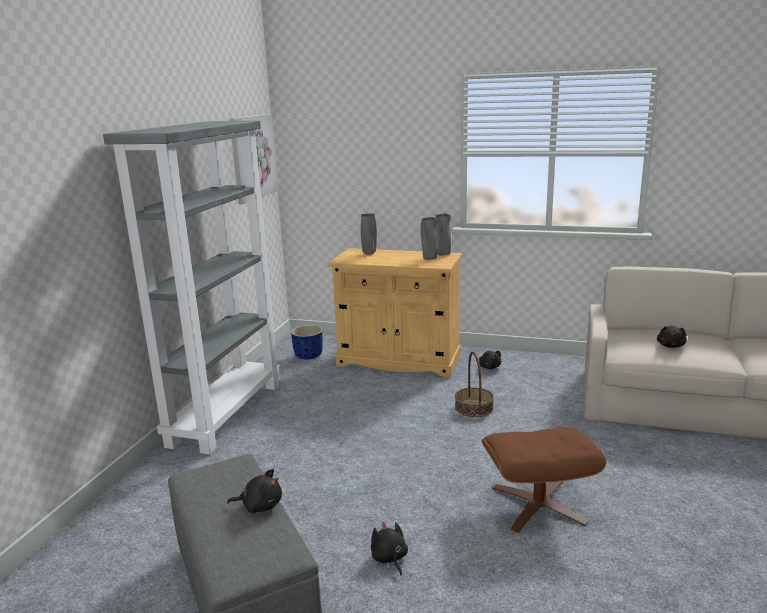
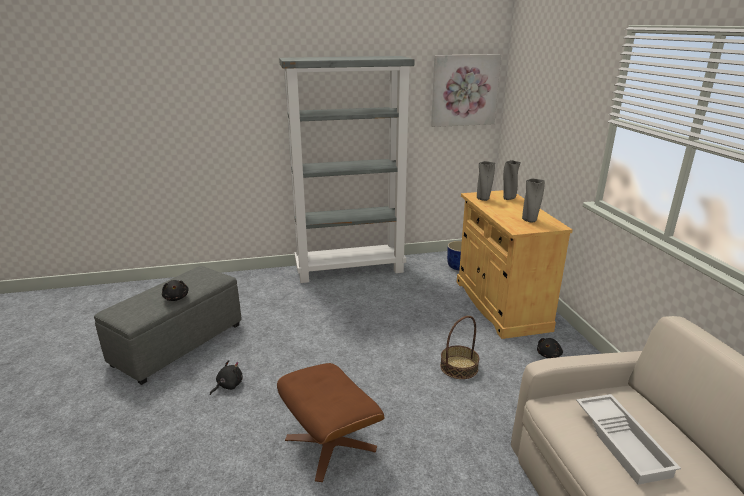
camera: 60 degrees right, 5 degrees up
(443, 254) = (553, 223): grey vase -> grey vase (483, 199)
(670, 346) = (623, 442): black plush toy -> white tray

